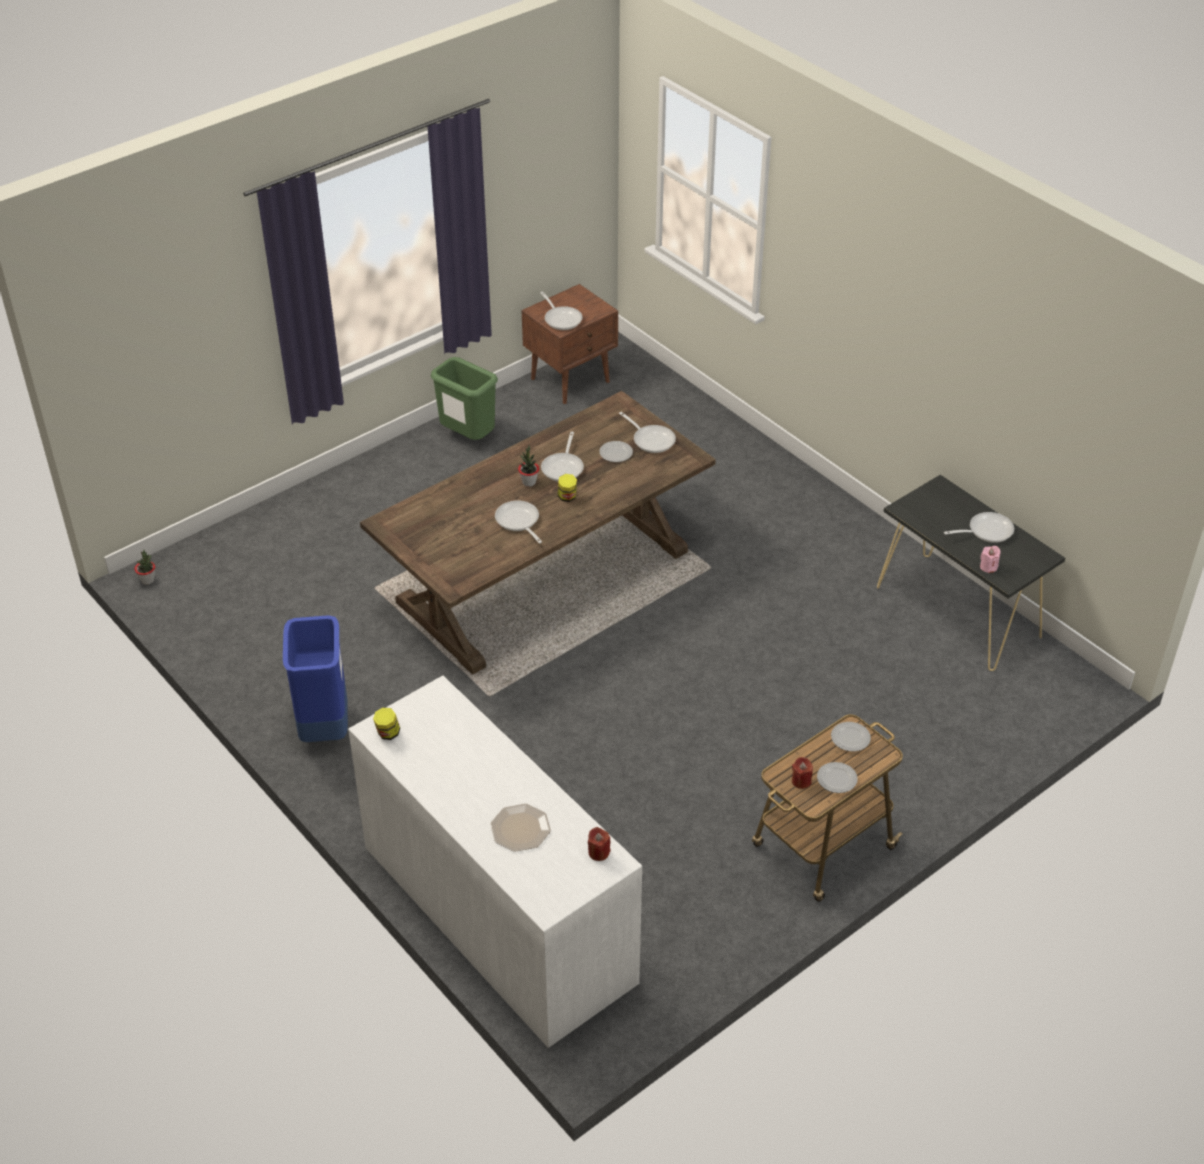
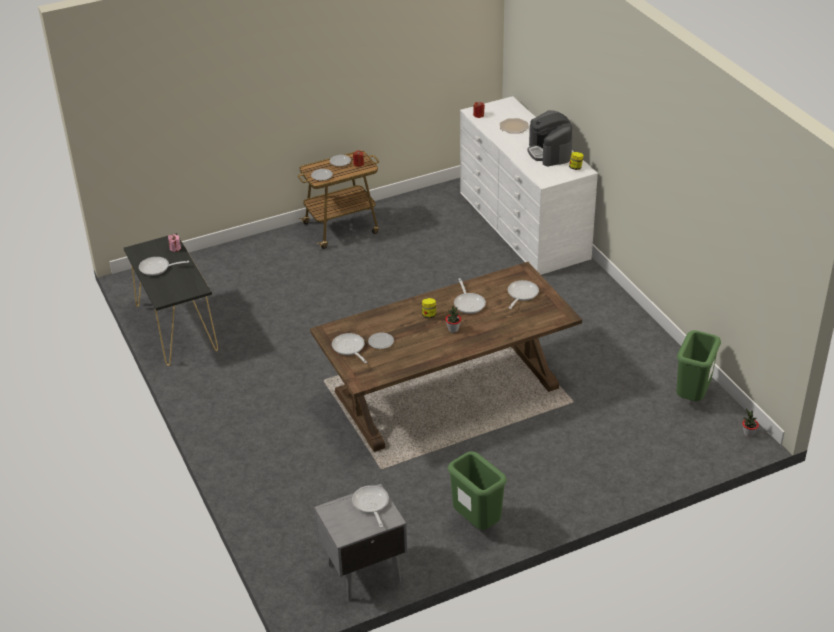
camera: 165 degrees left, 5 degrees down
(215, 620) = (691, 396): none -> green trash can
(324, 727) = (613, 319): blue trash can -> none
(439, 765) = (550, 152): none -> coffee machine
(563, 467) = (424, 337): frying pan -> frying pan (521, 294)
(571, 380) = (362, 572): brown nightstand -> grey nightstand

